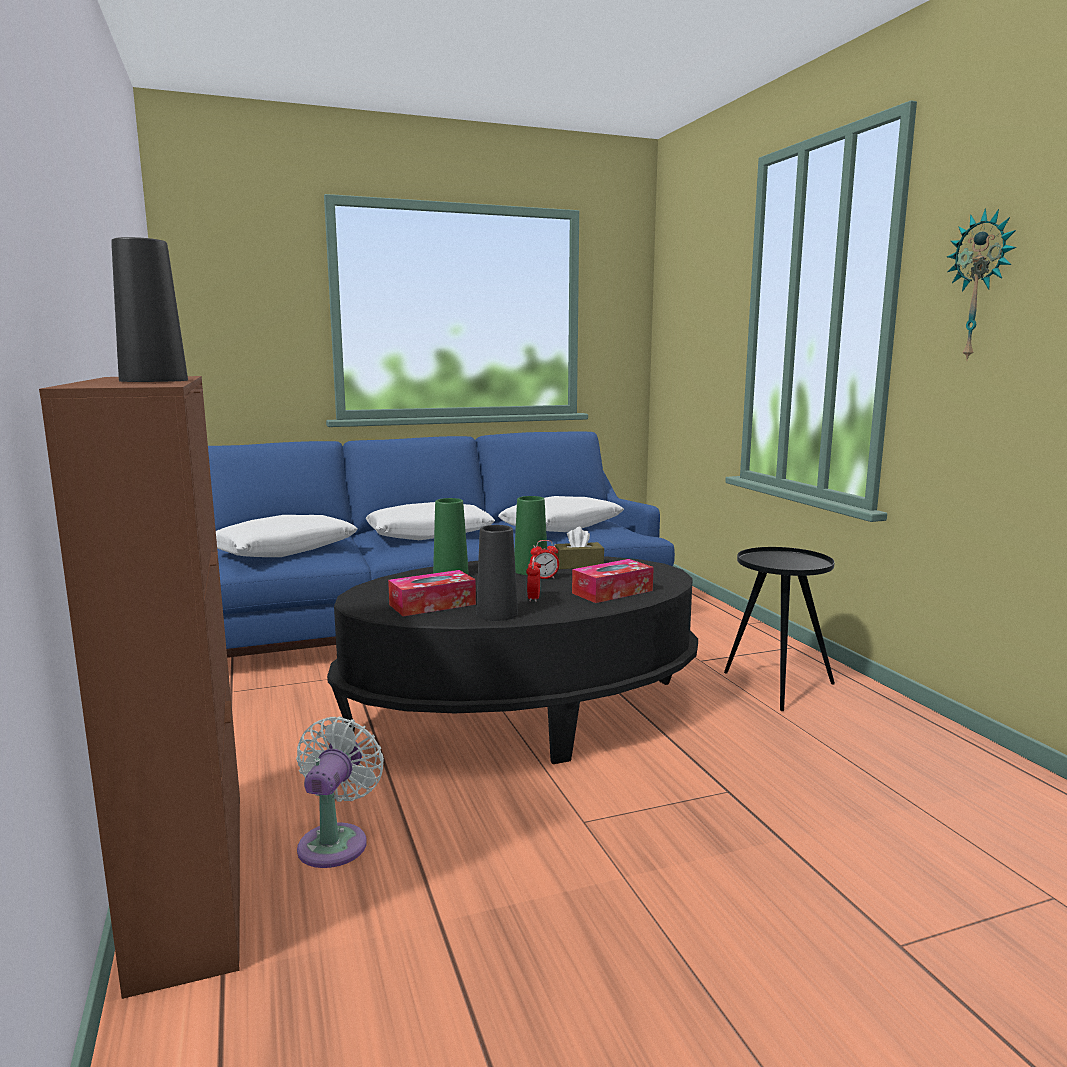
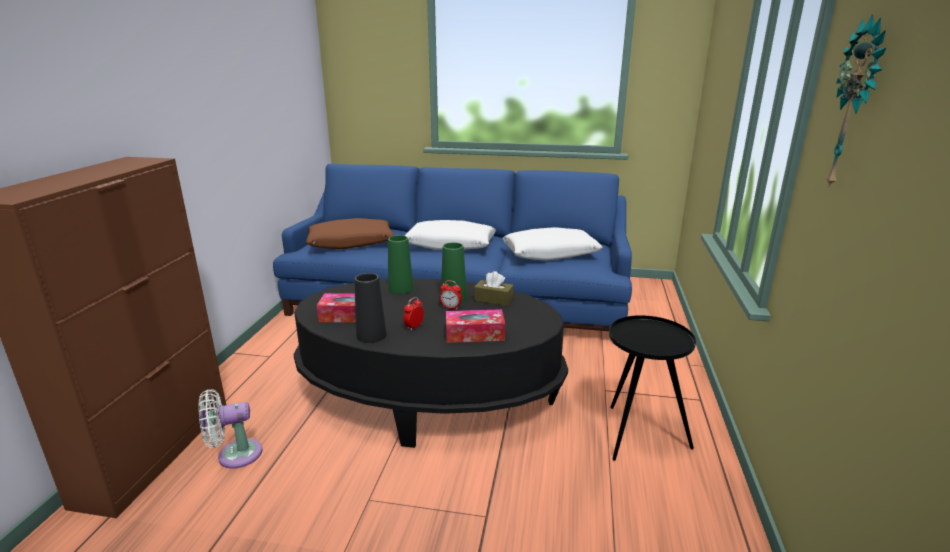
camera: 30 degrees right, 10 degrees up
(154, 380) = (70, 181): black vase -> none
(284, 550) = (350, 243): white pillow -> brown pillow
(336, 841) = (235, 455): white fan -> white fan turned 150 degrees counterclockwise

